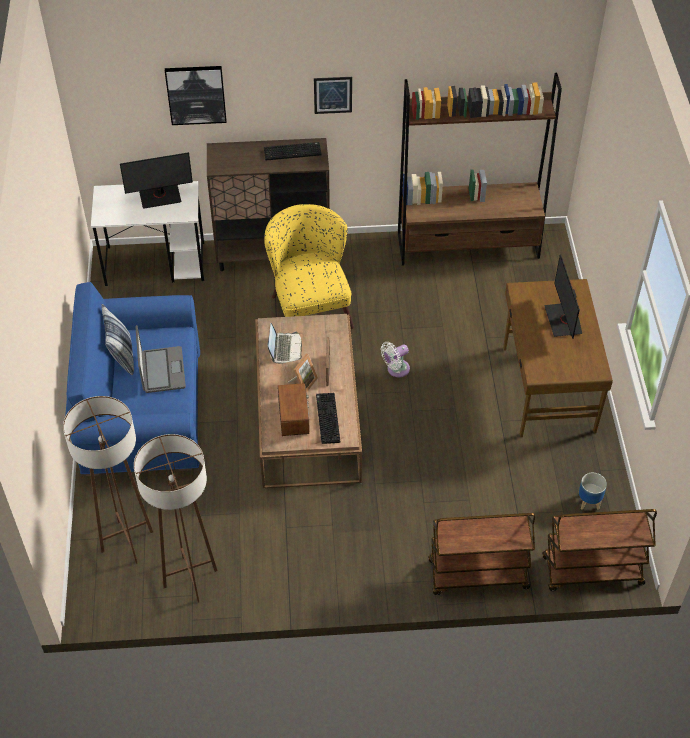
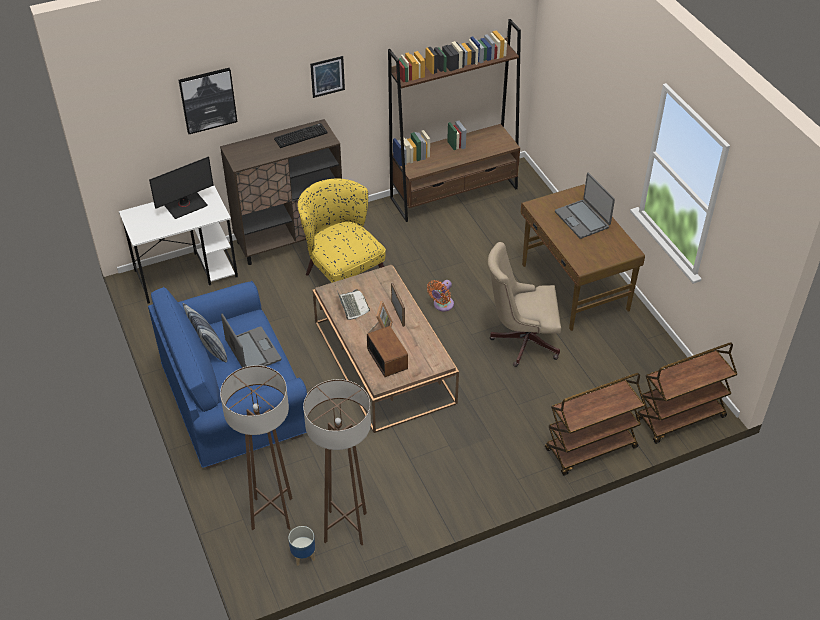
camera: 20 degrees left, 5 degrees down
(326, 418) = (416, 352): keyboard -> none
(396, 369) = (442, 305): white fan -> orange fan
(461, 433) = (521, 340): none -> beige office chair
(563, 320) = (582, 219): monitor -> laptop
(589, 502) = (651, 365): planter -> planter (303, 556)

